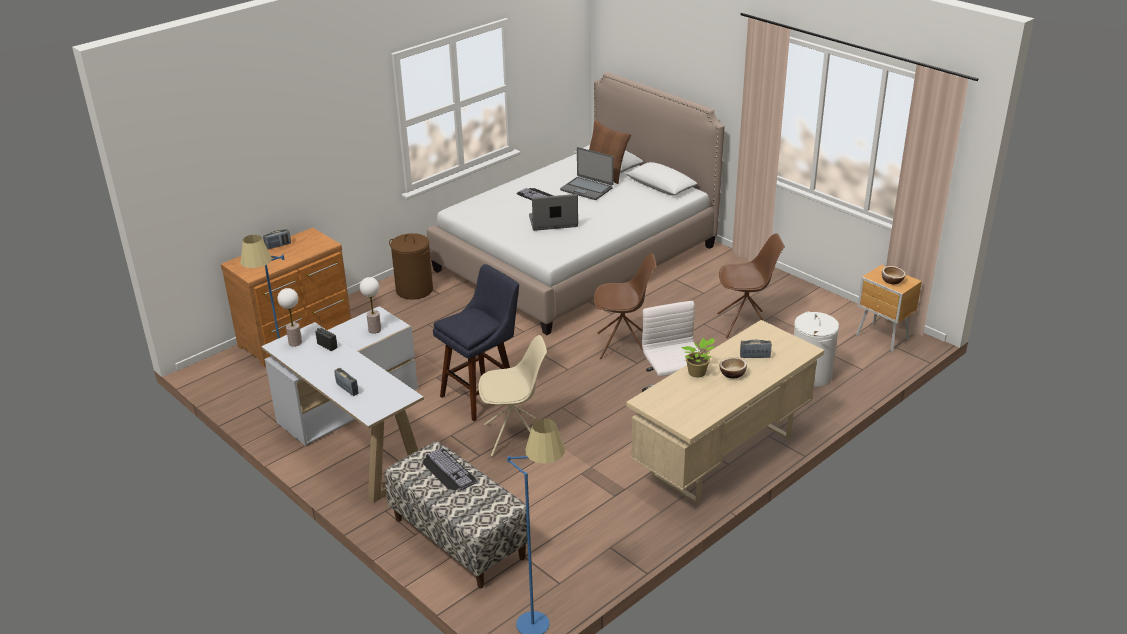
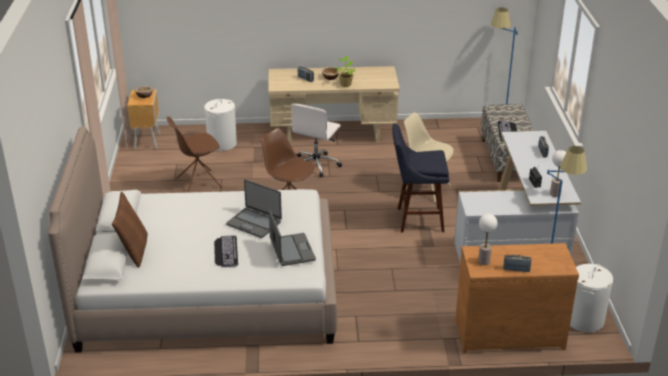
camera: 140 degrees left, 0 degrees up
(232, 377) = (584, 320): none -> white laundry basket
(374, 330) = (485, 199): table lamp -> table lamp (484, 261)
(414, 290) = (371, 330): brown laundry basket -> none
(587, 189) = (177, 241): laptop -> laptop (291, 250)
(745, 324) = (198, 183): brown chair -> brown chair turned 60 degrees counterclockwise

